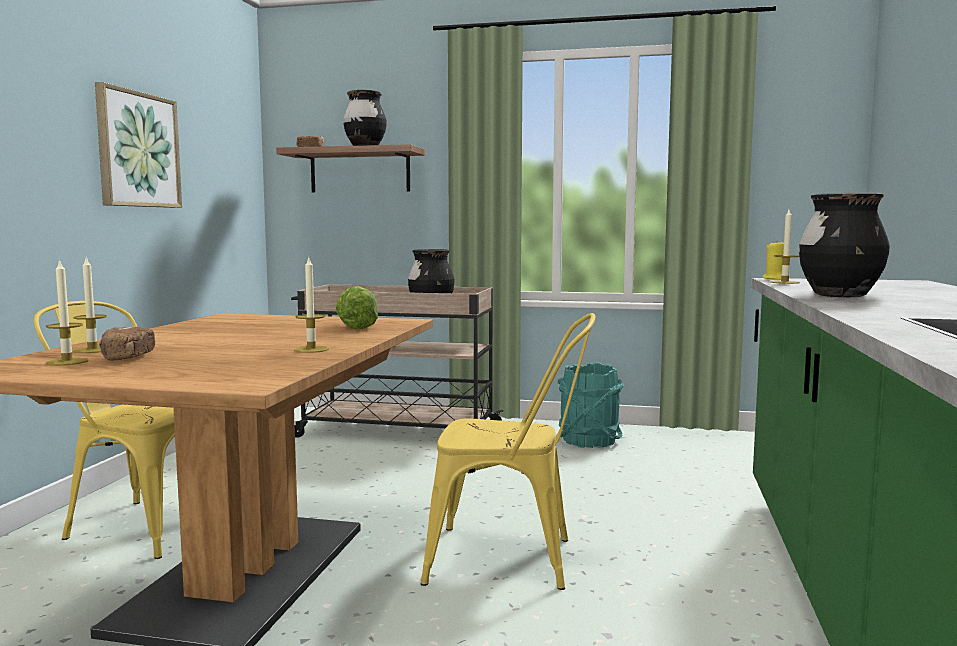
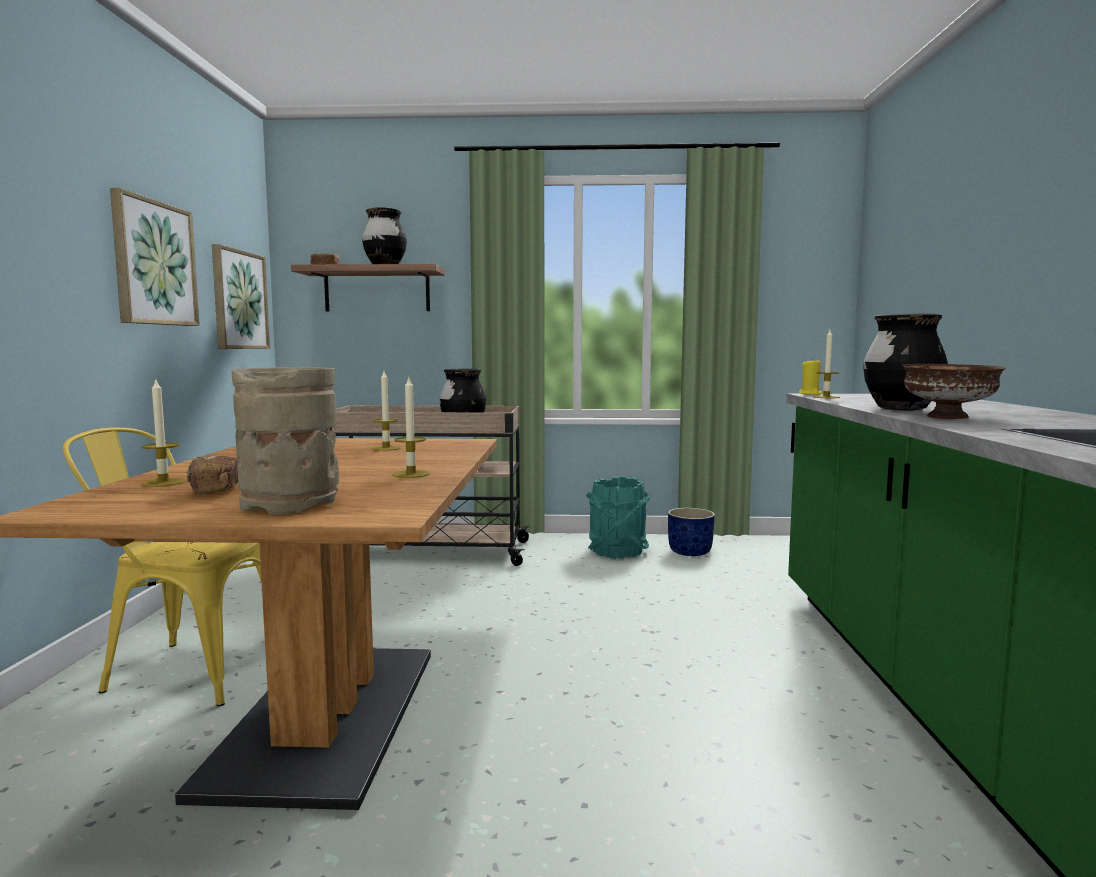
camera: 10 degrees left, 0 degrees up
(67, 362) = (147, 497): candle -> candle (386, 448)
(179, 371) = (292, 503): none -> beige vase
(226, 182) = (239, 300): none -> picture
(356, 327) = (429, 449): lettuce -> none
(513, 559) = (596, 675): yellow chair -> none
(666, 445) = (689, 552): none -> blue planter
(870, 305) = (948, 417): none -> brown bowl

